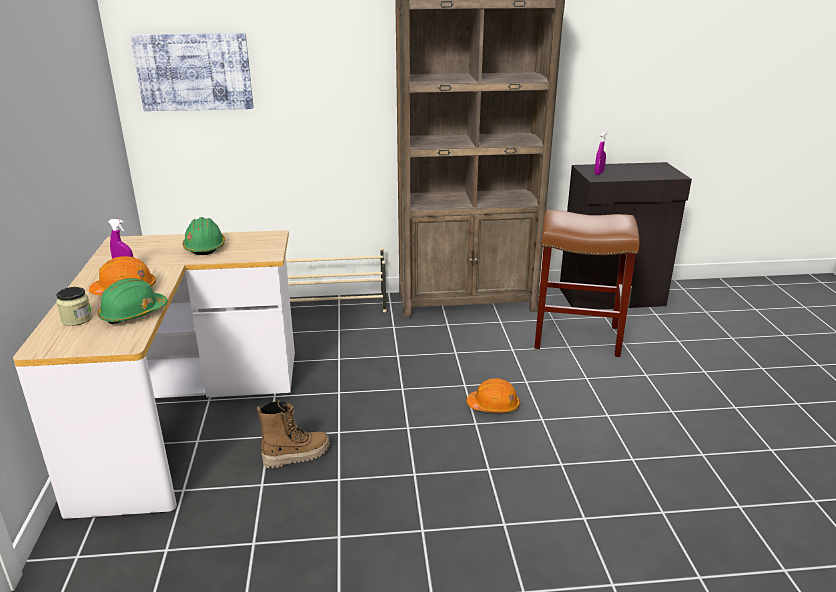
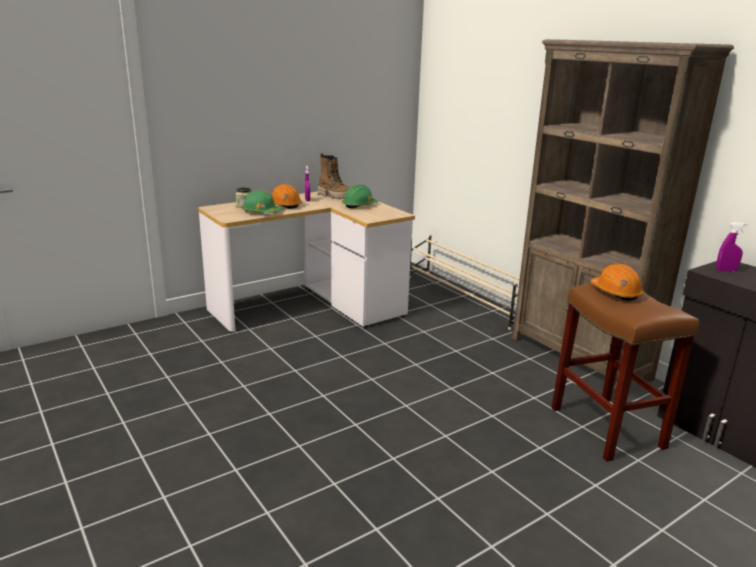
camera: 60 degrees right, 5 degrees down
(194, 72) = (454, 100): picture -> none
(296, 455) = (305, 350): boot -> boot (335, 196)
(493, 406) = (438, 408): orange hard hat -> orange hard hat (615, 293)

